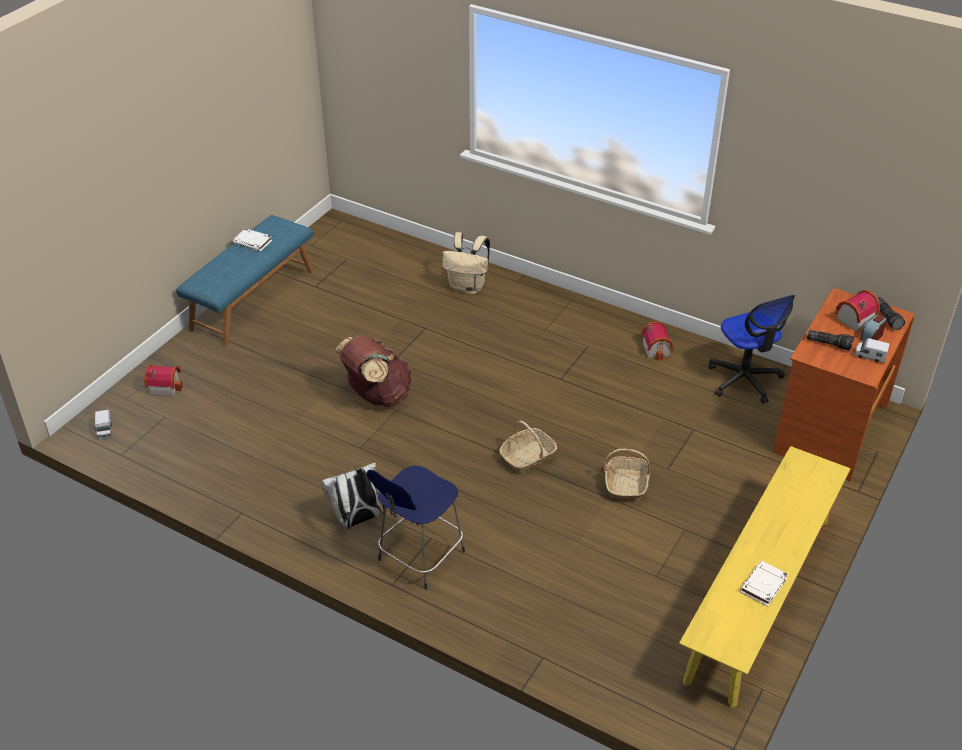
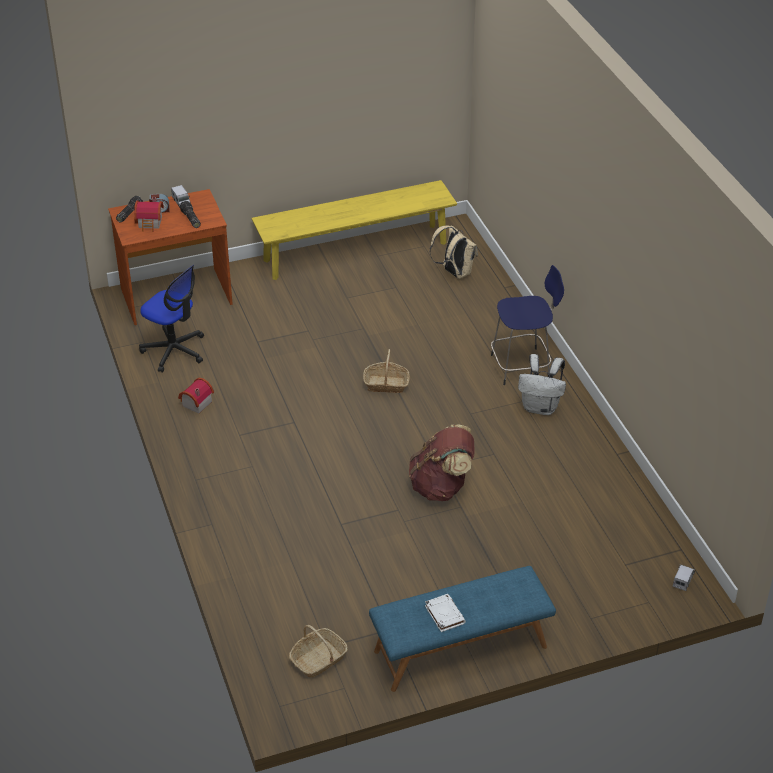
camera: 140 degrees left, 0 degrees up
(165, 386) = (607, 595): toy house -> none
(468, 287) = (259, 543): beige backpack -> beige backpack (454, 273)
(626, 484) = (346, 336): basket -> basket (318, 659)
(744, 380) = (174, 351): office chair -> office chair turned 105 degrees clockwise
(763, 586) = (383, 200): white book -> none

